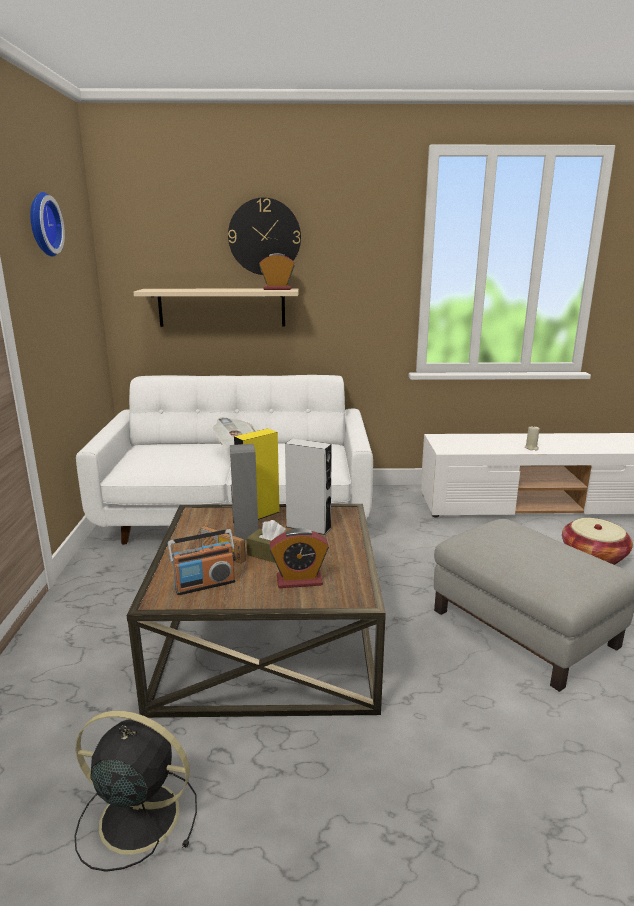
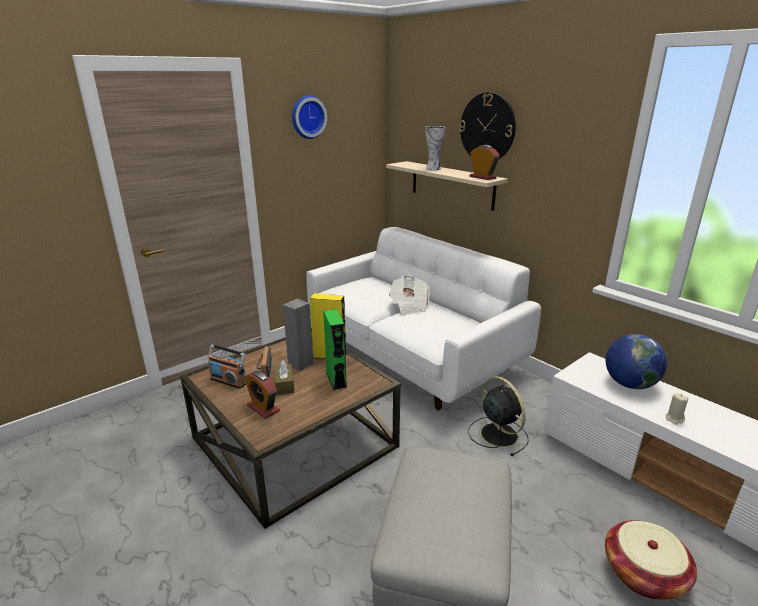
camera: 50 degrees right, 5 degrees up
(136, 816) = (128, 478): black fan -> black fan (497, 434)
(204, 289) = (433, 169): none -> vase
(308, 527) = (336, 380): grey speaker -> green speaker
(479, 441) = (629, 384): none -> globe

